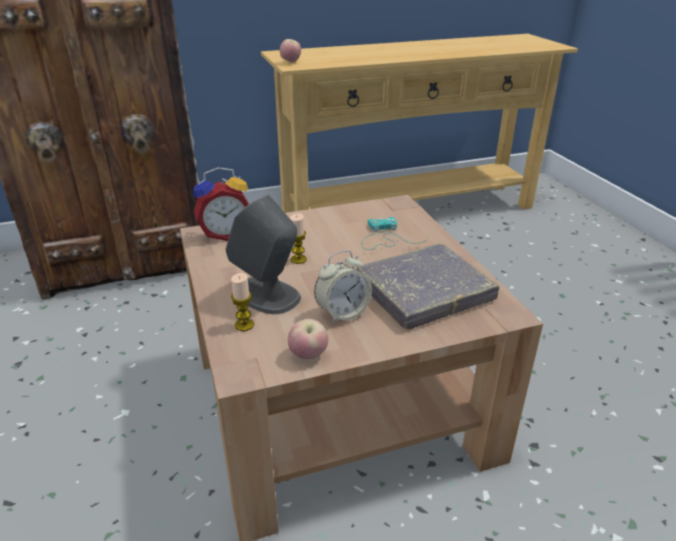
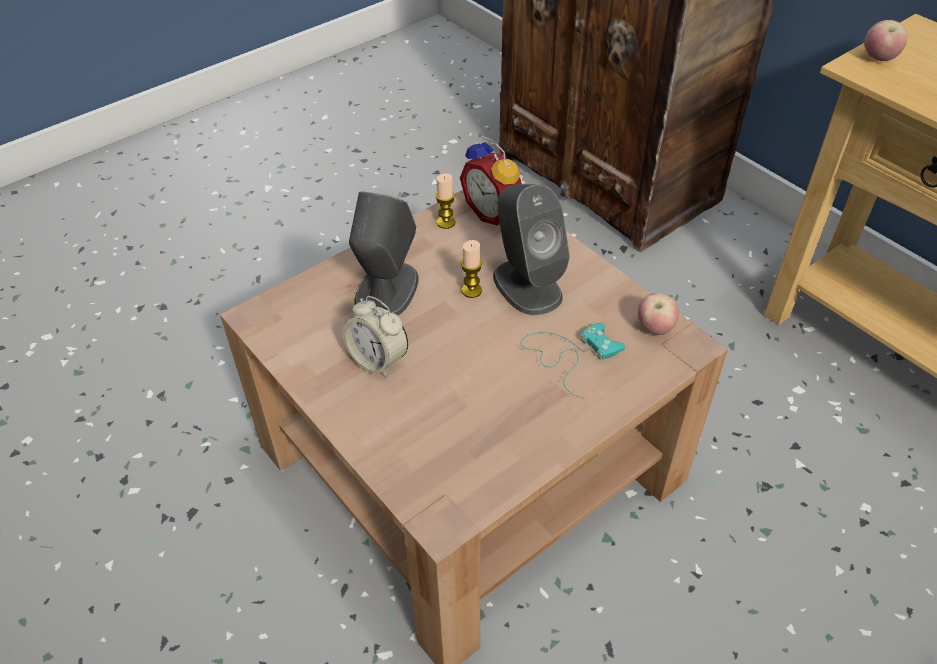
camera: 70 degrees right, 15 degrees up
(244, 325) = (328, 292): candle -> candle (446, 222)
(308, 355) = (296, 354): apple -> apple (654, 328)
(310, 238) = (526, 285): none -> grey speaker
(424, 291) = (455, 423): grey book -> none

